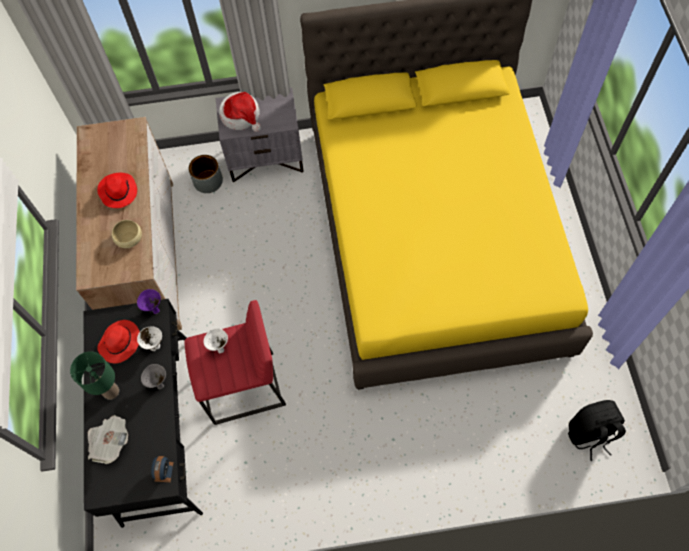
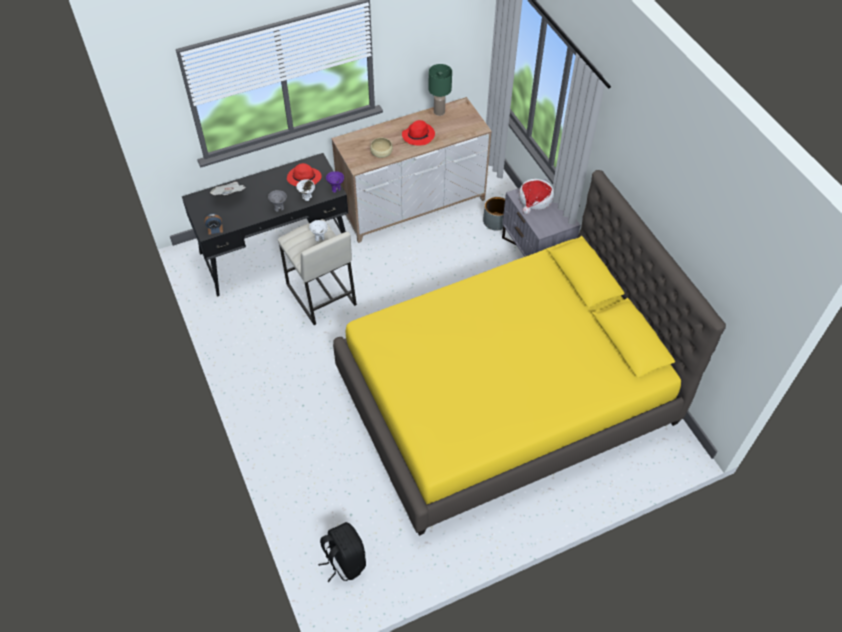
camera: 70 degrees right, 10 degrees down
(110, 392) = (266, 185): green table lamp -> green table lamp (438, 111)
(244, 387) = (321, 294): red stool -> beige stool

